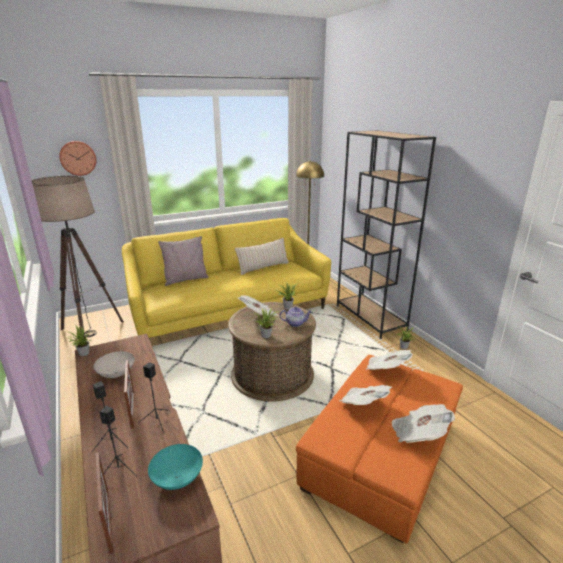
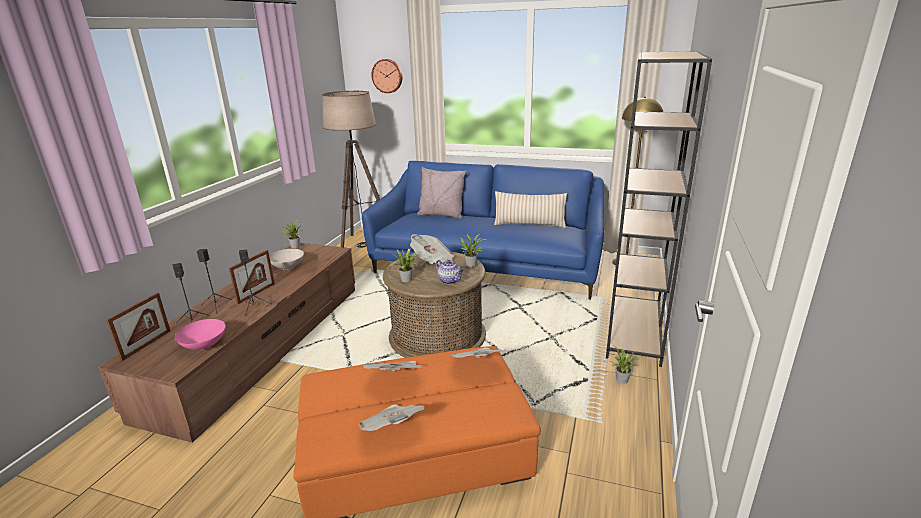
camera: 45 degrees right, 0 degrees up
(178, 478) = (205, 346): turquoise bowl -> pink bowl
(228, 311) = (488, 266): yellow sofa -> blue sofa

